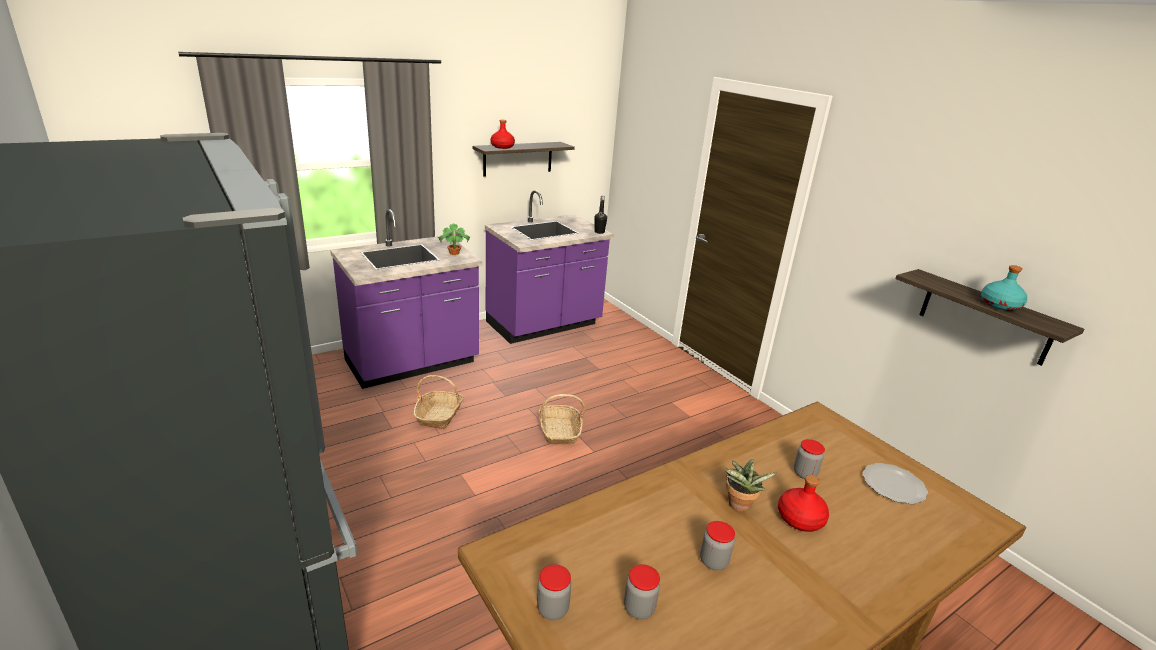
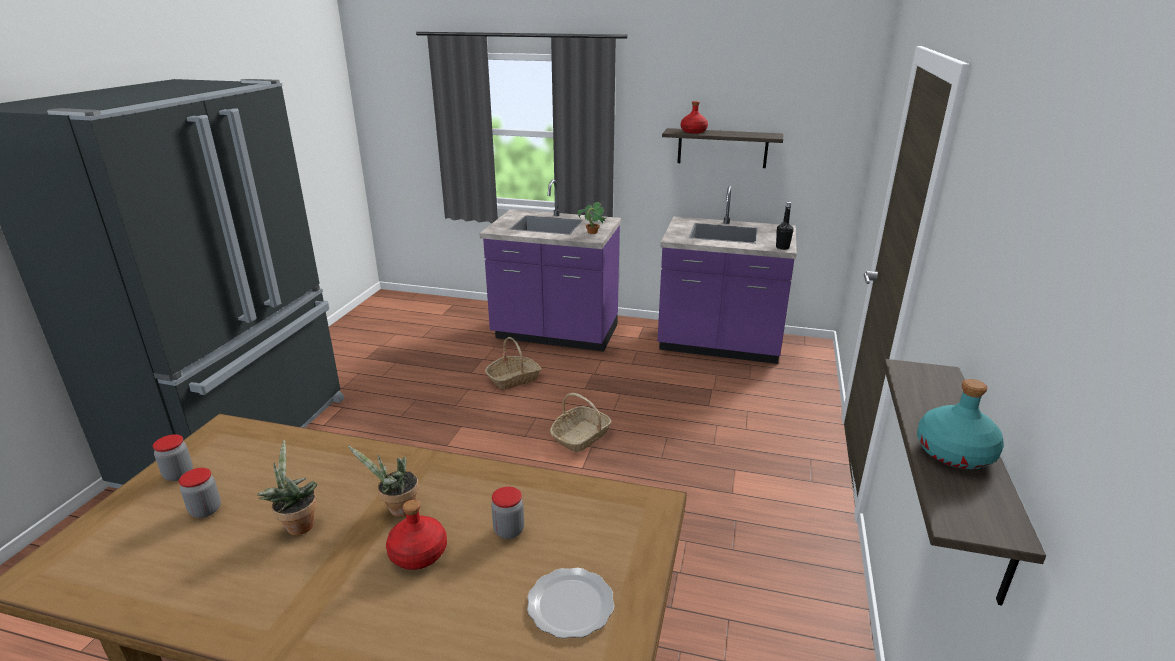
camera: 50 degrees right, 0 degrees up
(713, 561) = (298, 524): jar -> potted plant

